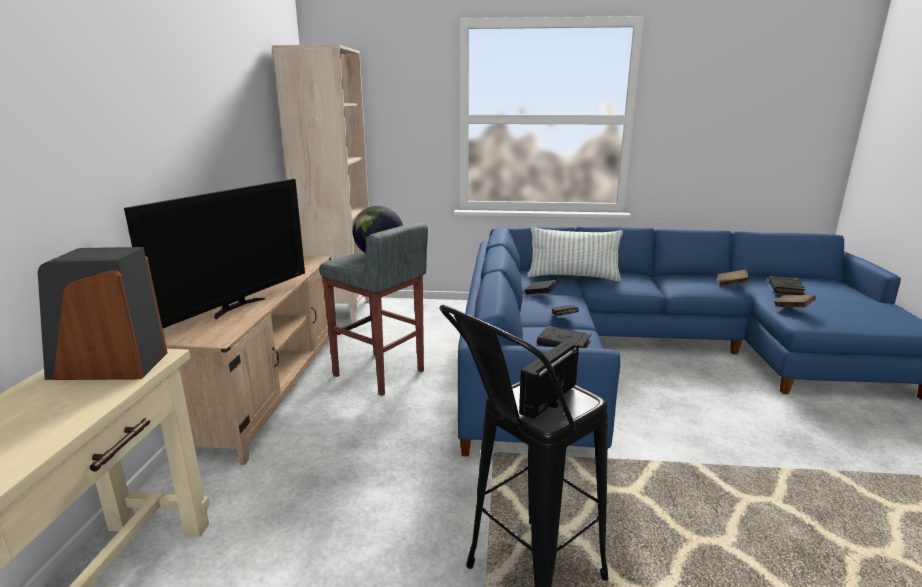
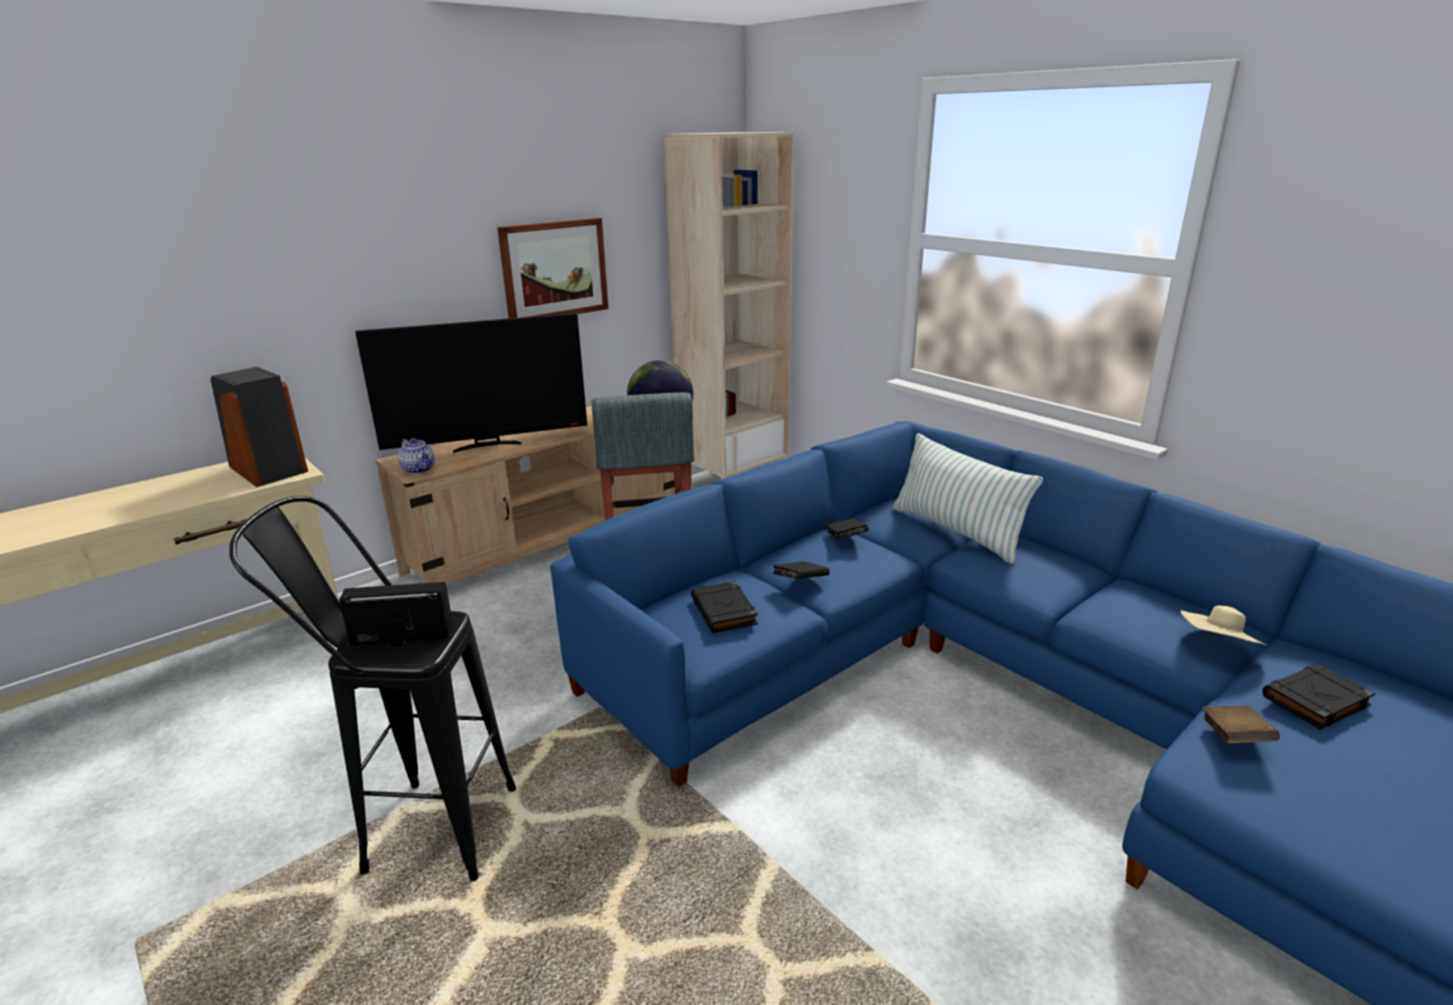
camera: 45 degrees right, 5 degrees up
(214, 336) = (419, 469): none -> teapot
(230, 150) = (554, 270): none -> picture
(731, 284) = (1218, 647): brown book -> beige hat

